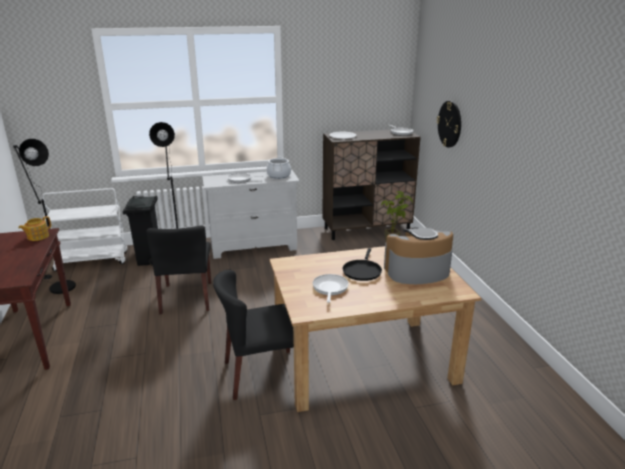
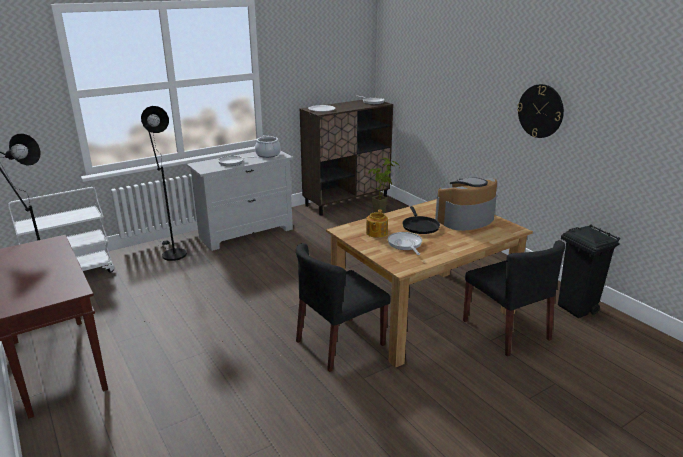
camera: 20 degrees left, 0 degrees up
(37, 237) = (48, 246): teapot -> teapot (376, 233)
(149, 260) = (140, 264): black trash can -> black trash can (577, 309)
(187, 298) = (211, 292): black chair -> black chair (506, 330)
(449, 124) = (429, 88): wall clock -> wall clock (540, 111)

